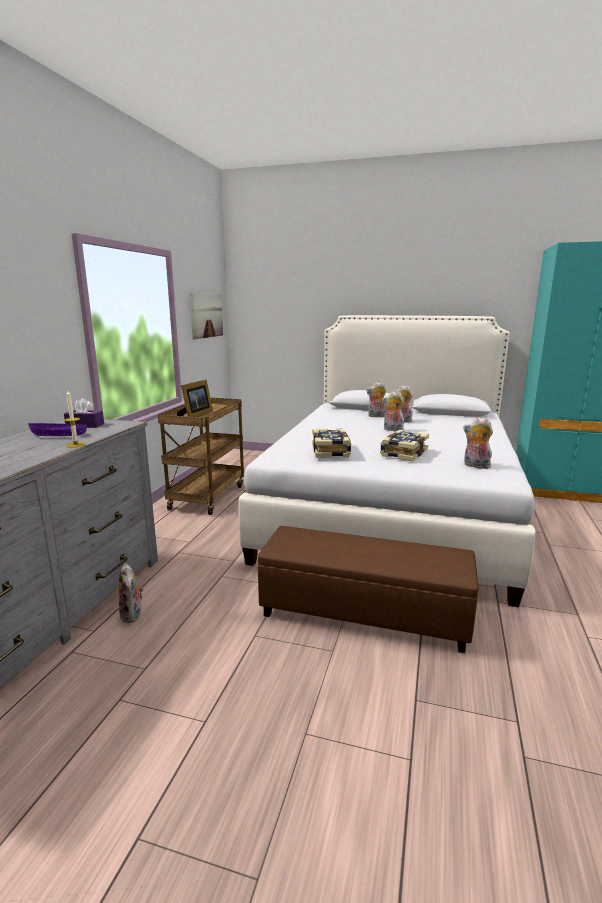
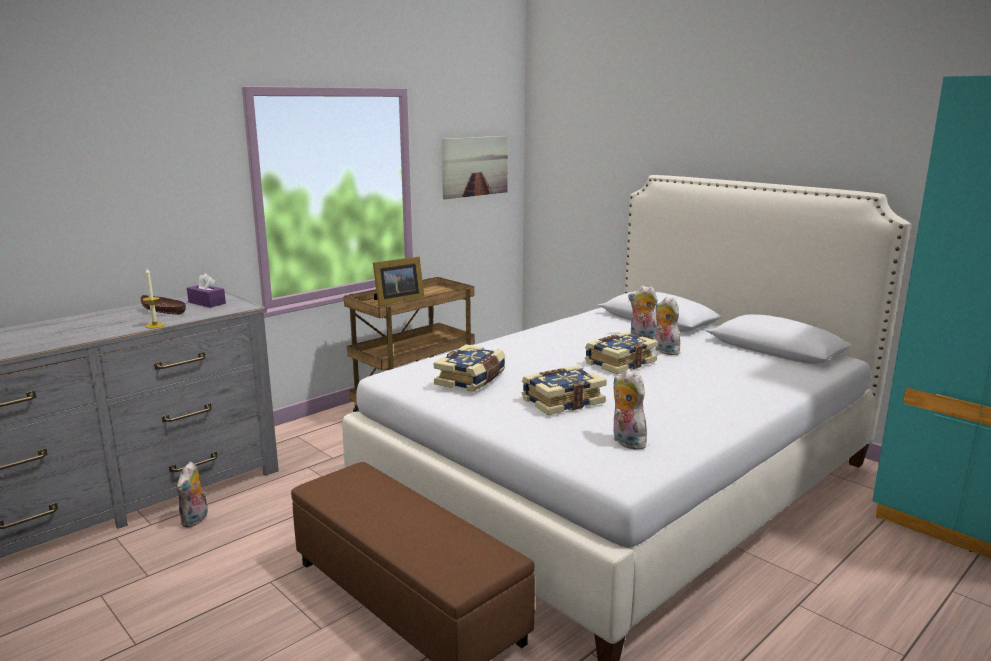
camera: 30 degrees right, 0 degrees up
(59, 435) = (164, 312): purple bowl -> brown bowl
(392, 430) = (619, 363): plush toy -> book

